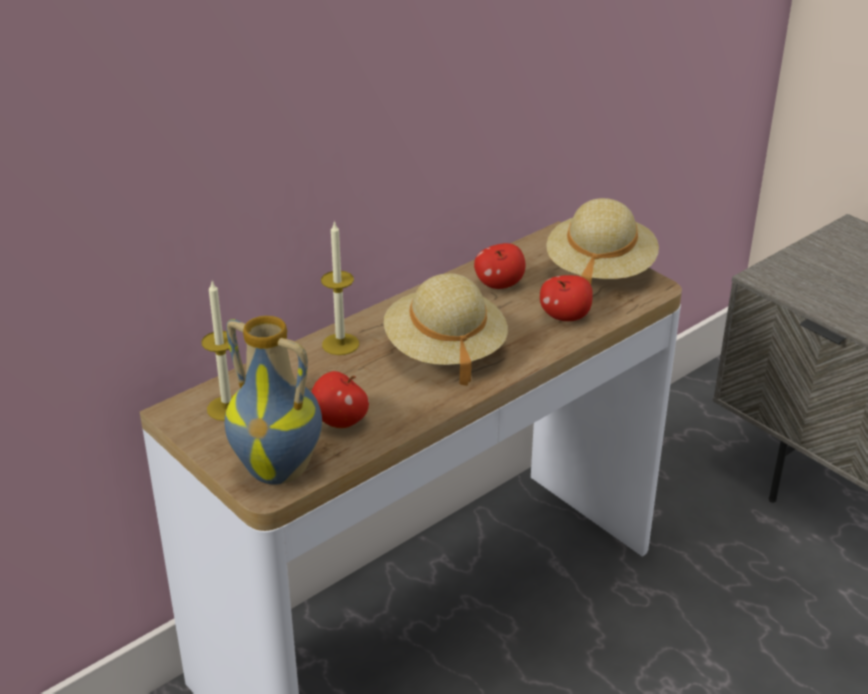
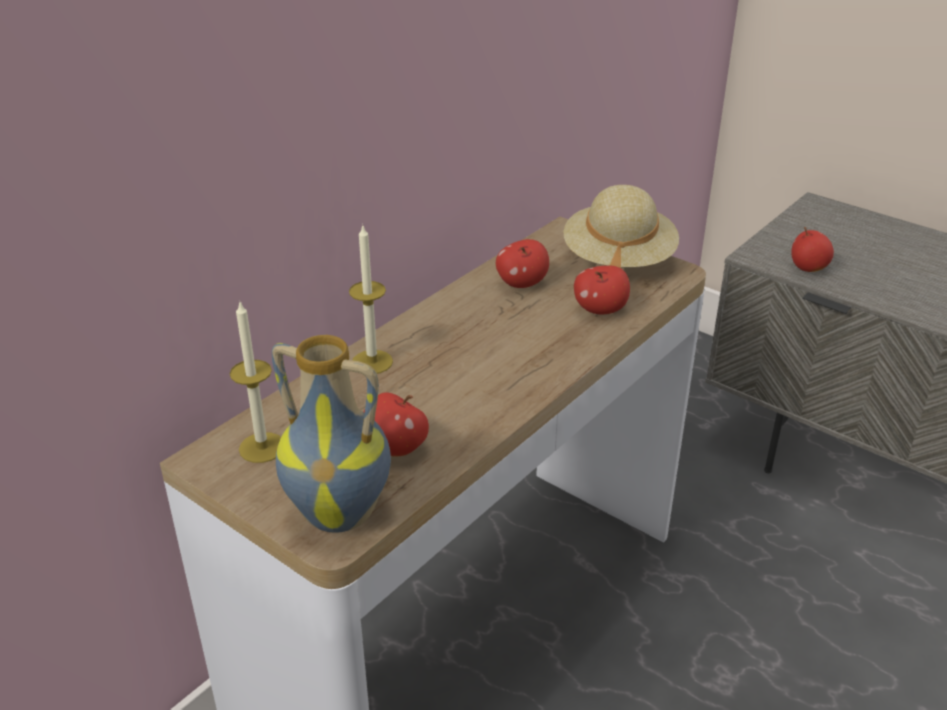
camera: 10 degrees left, 0 degrees up
(445, 351) = (487, 358): beige hat -> none
(814, 294) = (808, 268): none -> apple

